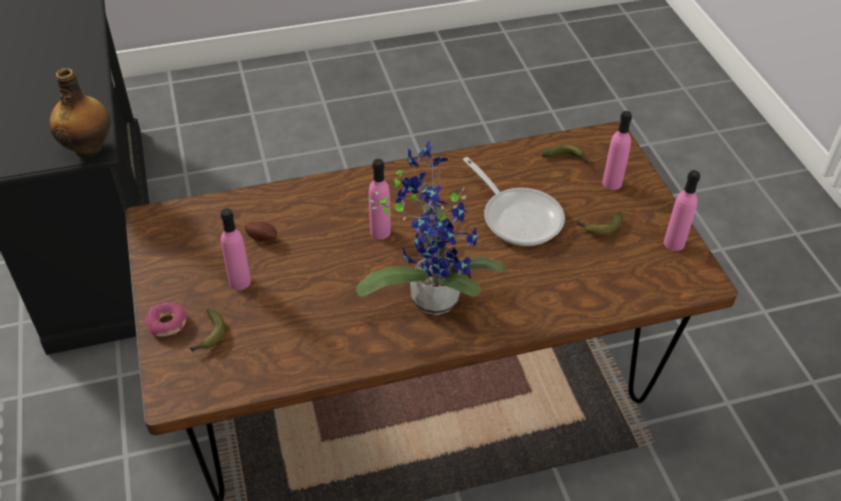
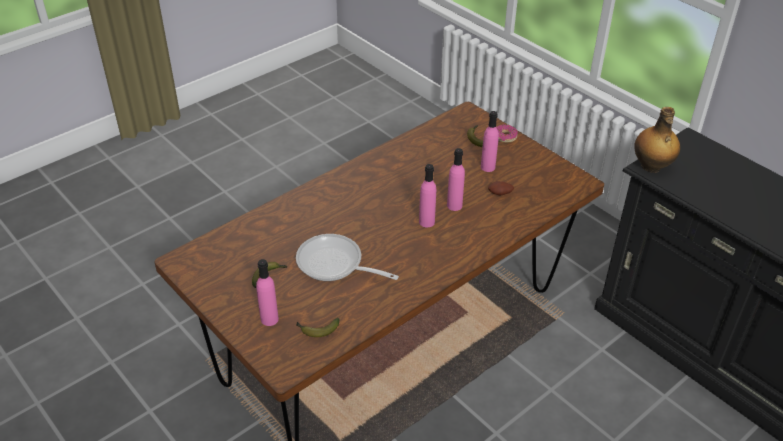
camera: 155 degrees right, 5 degrees down
(431, 294) = (366, 196): potted plant -> none
(674, 243) = (206, 283): pink bottle -> pink bottle (454, 205)

